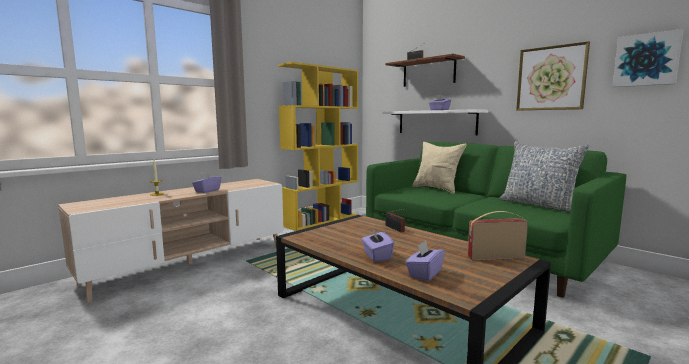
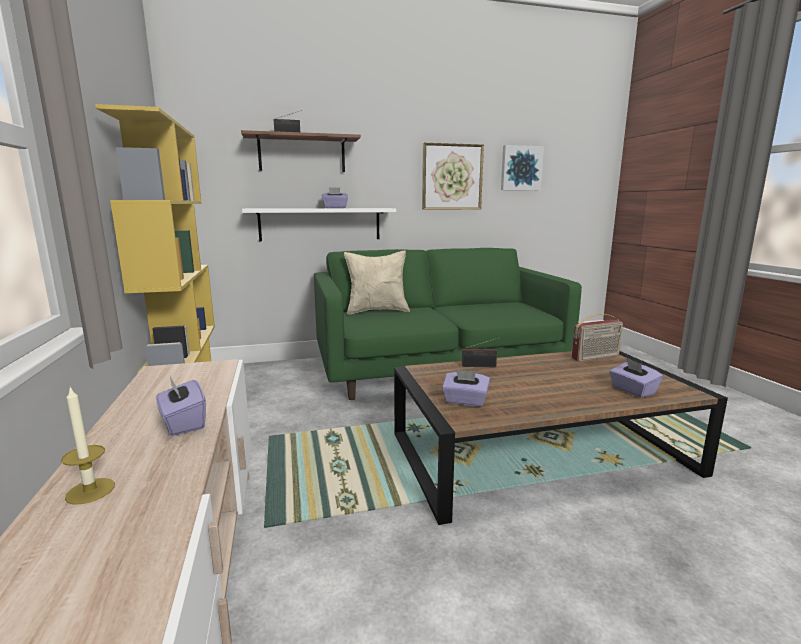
camera: 60 degrees left, 5 degrees up
(376, 256) = (572, 396): purple tissue box -> purple tissue box (465, 401)
(495, 257) = (596, 357): radio -> radio turned 135 degrees counterclockwise
(538, 205) = (491, 305): pillow -> none

